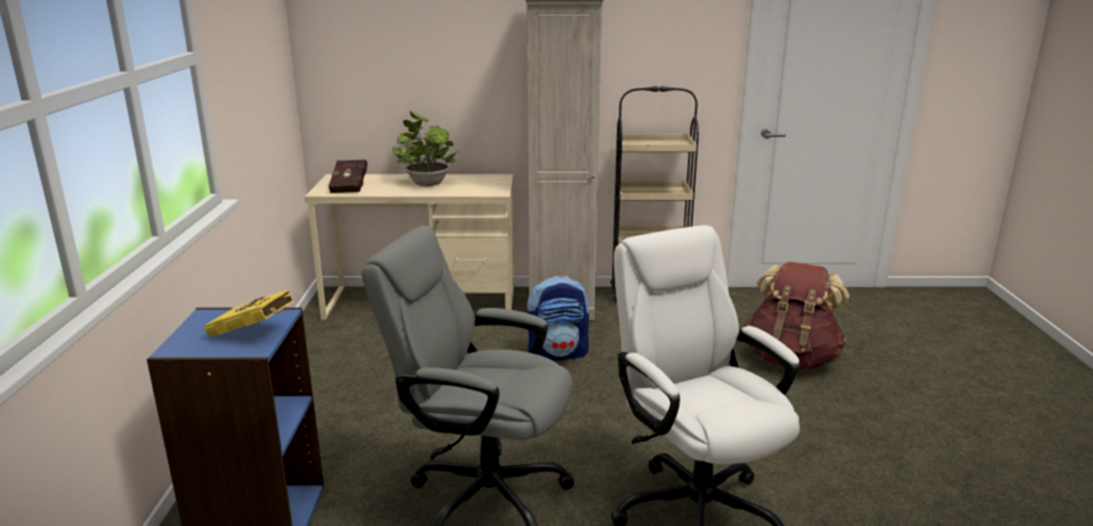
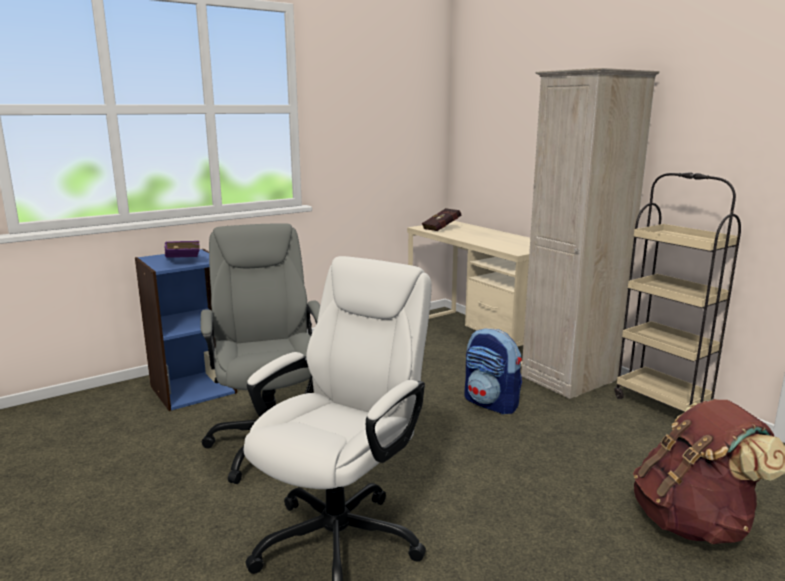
camera: 55 degrees right, 5 degrees down
(254, 333) = (182, 262): yellow book -> purple book
(426, 183) = (492, 237): potted plant -> none

